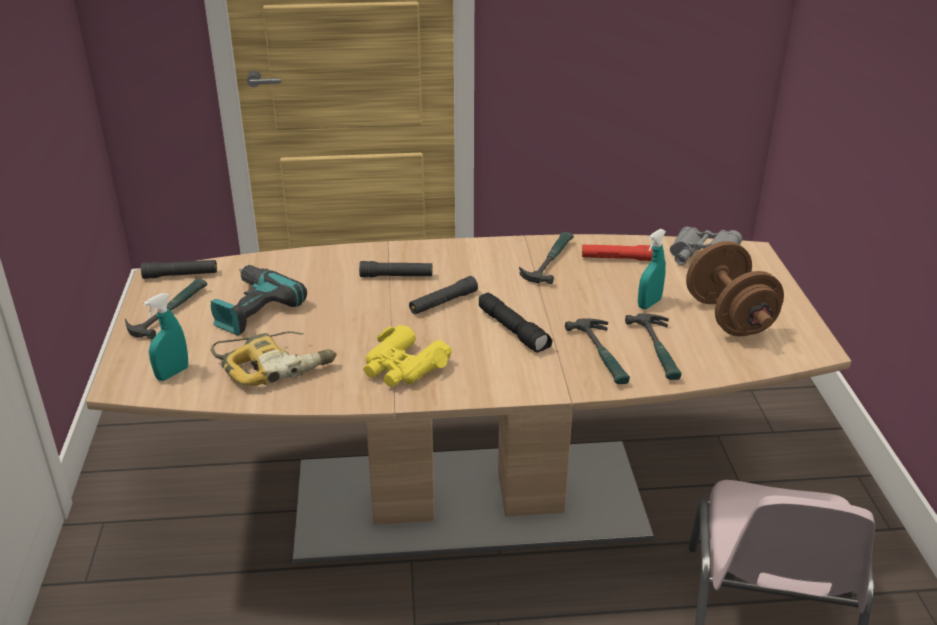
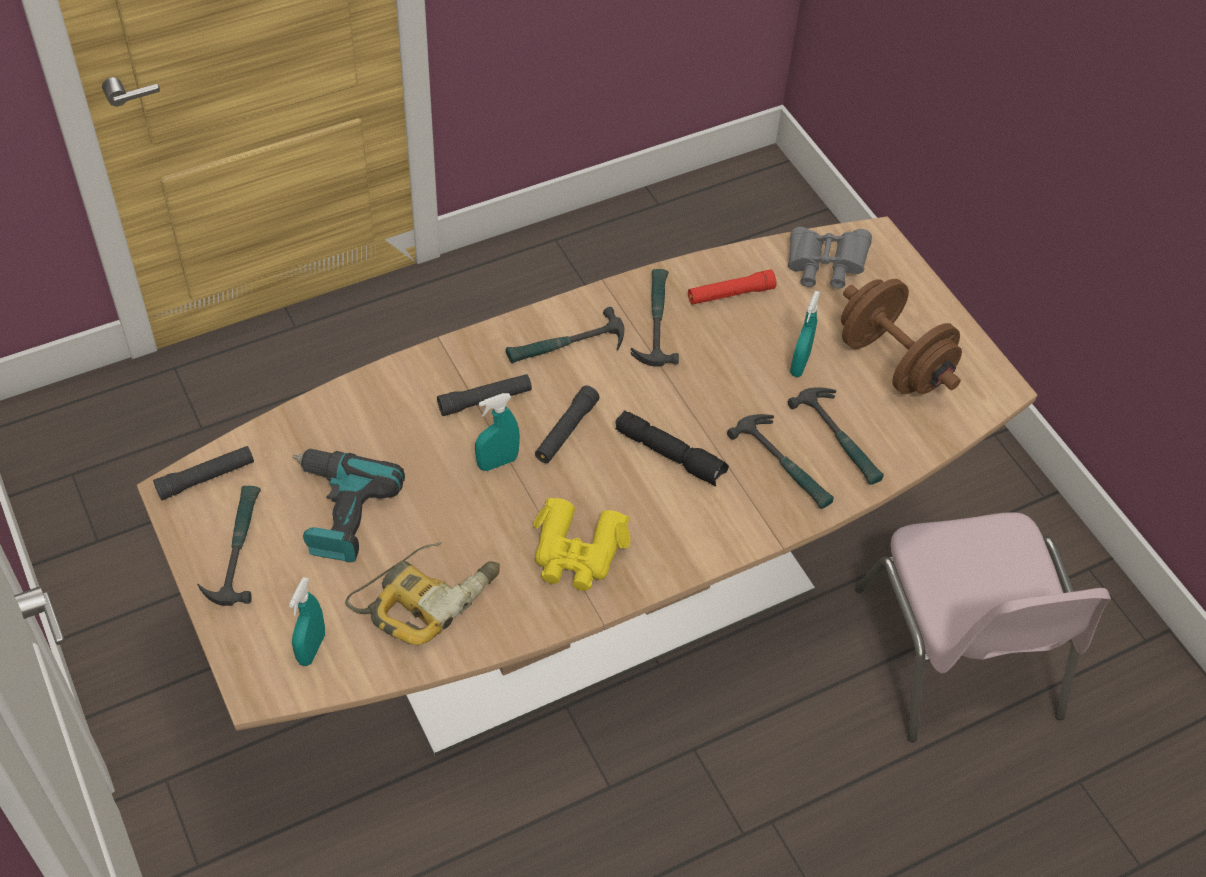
camera: 25 degrees left, 20 degrees up
(381, 308) = (497, 462): none -> turquoise spray bottle
(474, 261) = (566, 347): none -> hammer

